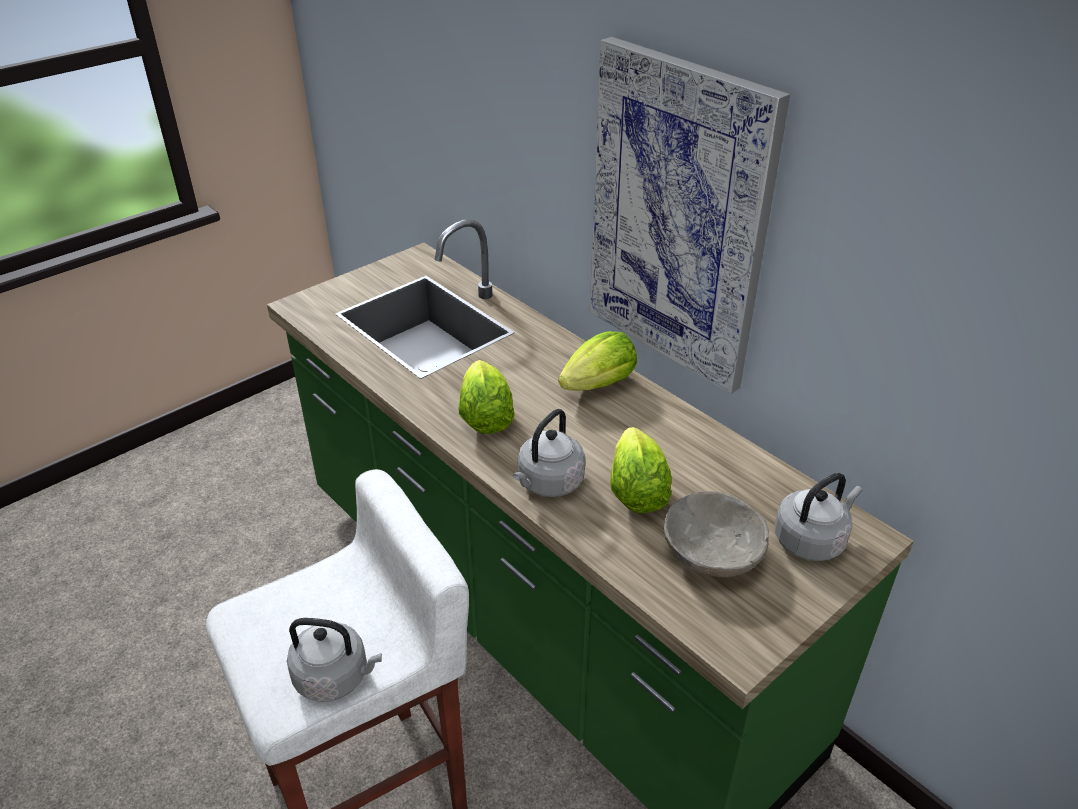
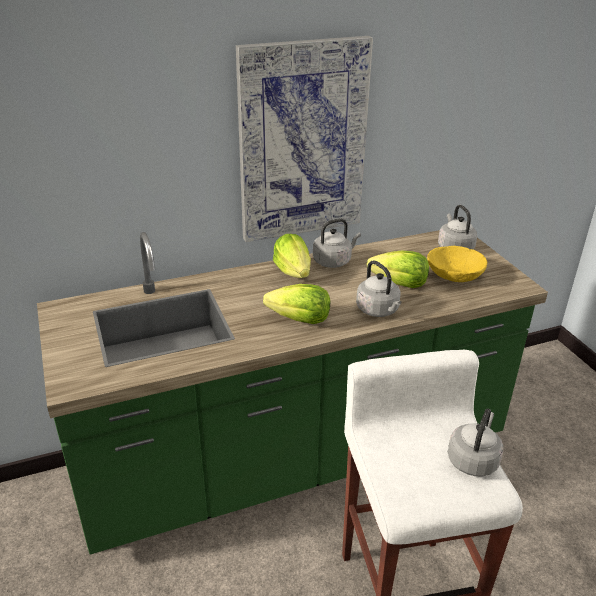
camera: 70 degrees left, 5 degrees down
(656, 413) = (333, 261): none -> grey kettle
(712, 553) = (455, 275): grey bowl -> yellow bowl

